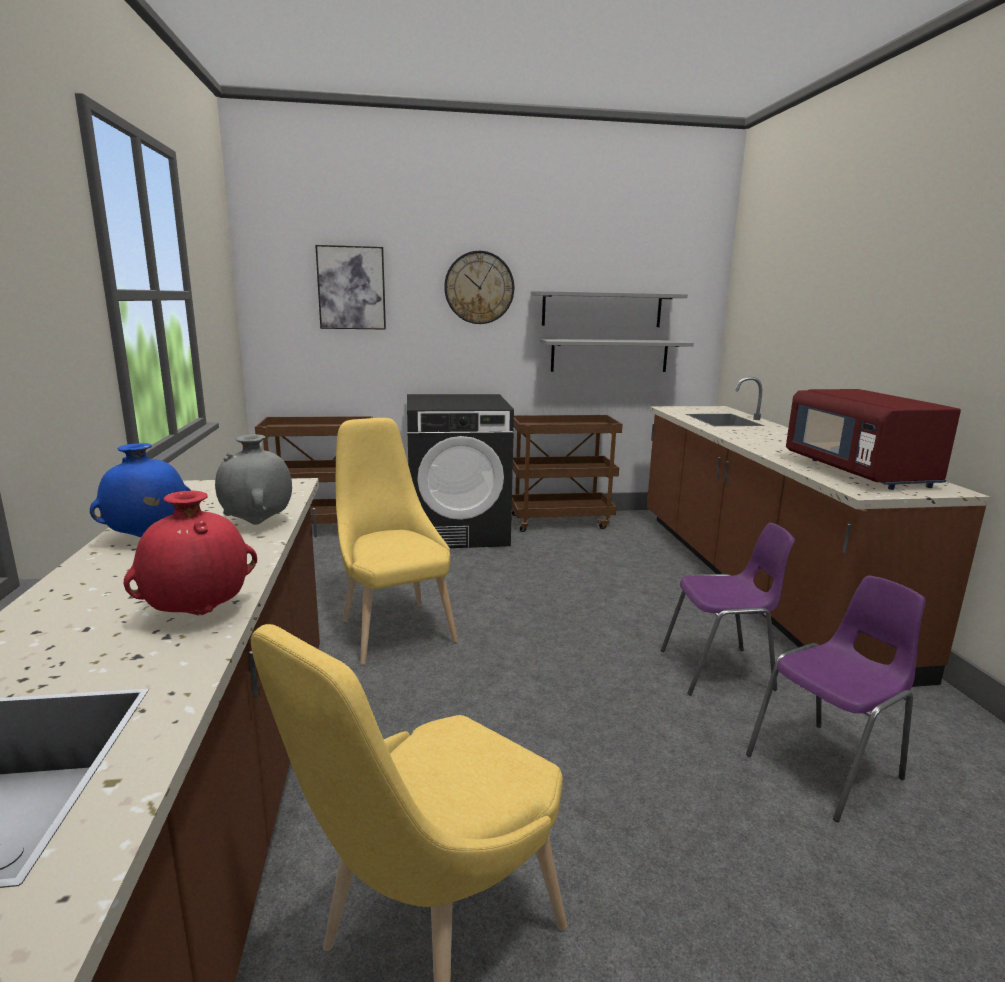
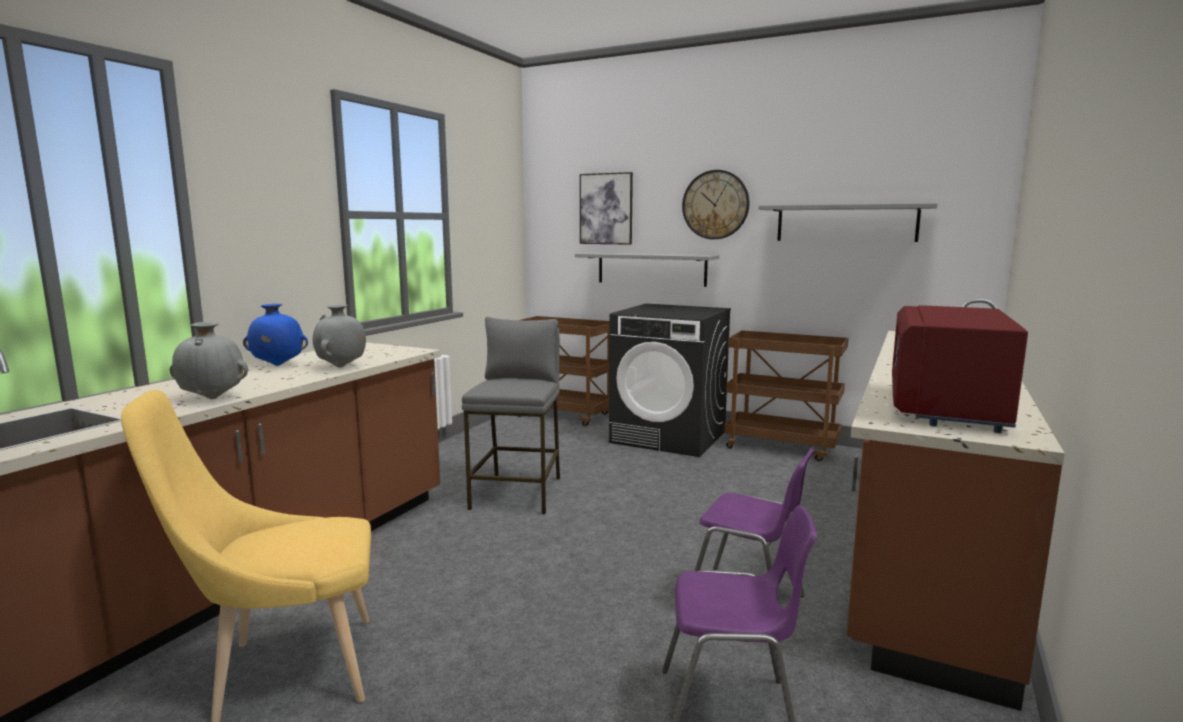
camera: 35 degrees right, 5 degrees down
(200, 613) = (213, 398): red vase -> grey vase
(393, 628) = (518, 493): yellow chair -> grey stool
(609, 355) = (854, 273): grey shelf -> grey shelf (651, 269)

